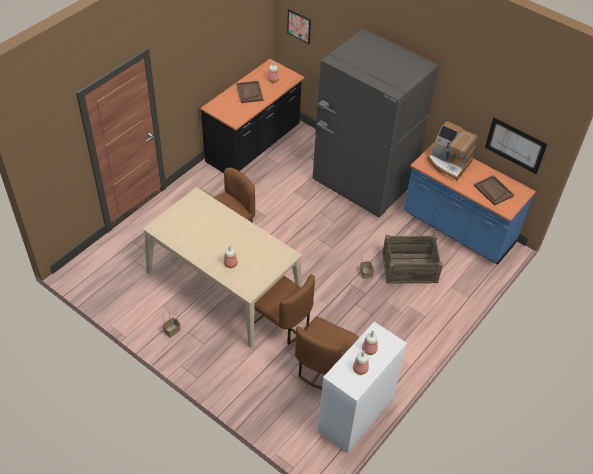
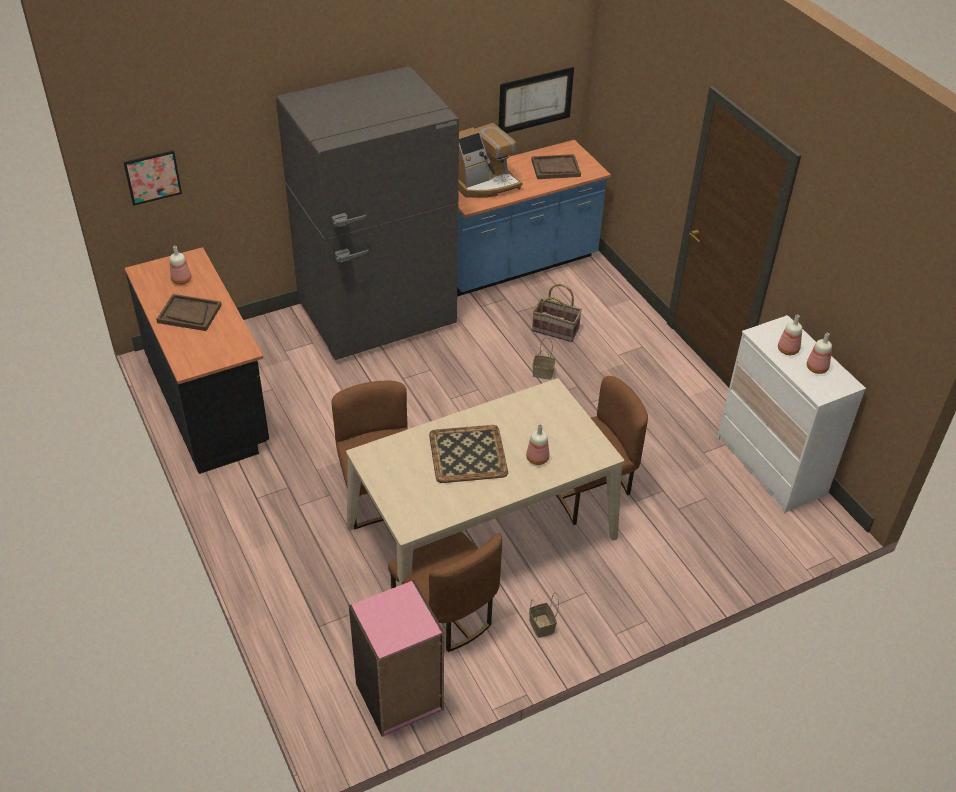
camera: 65 degrees left, 5 degrees down
(103, 287) = (399, 697): none -> pink bookcase
(219, 234) = (468, 453): none -> tray
(323, 366) = (681, 471): brown chair -> brown chair (446, 612)
(410, 267) = (556, 329): crate -> basket

